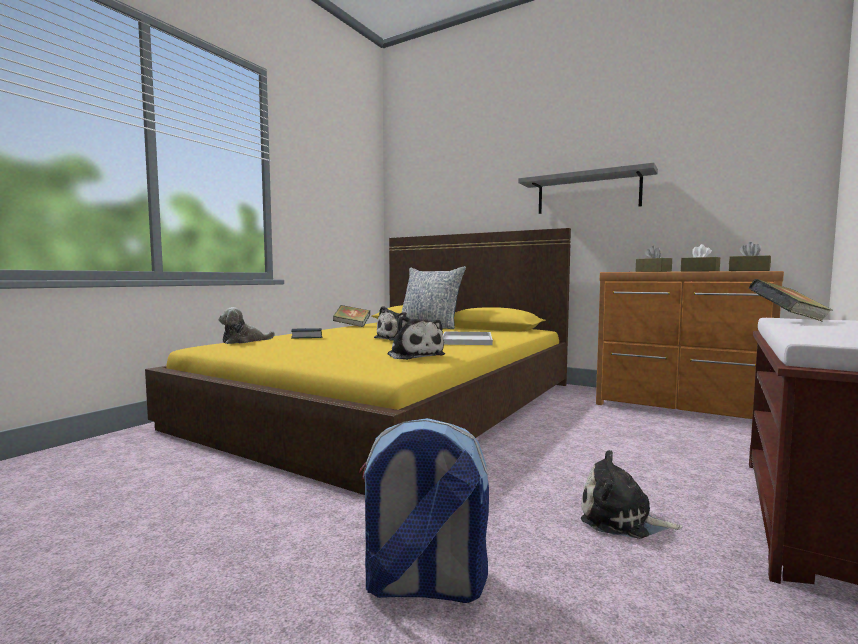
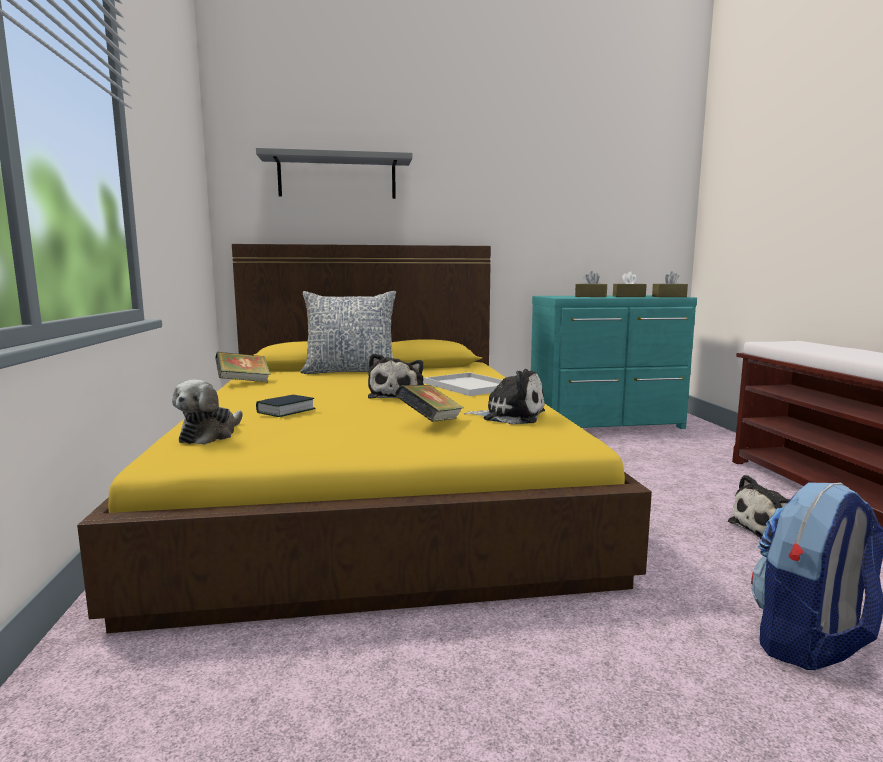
camera: 40 degrees left, 5 degrees up
(588, 193) = (503, 208): grey shelf -> grey shelf (337, 177)
(680, 407) = (607, 424): brown dresser -> turquoise dresser
(788, 321) = (787, 346): book -> book (430, 424)

